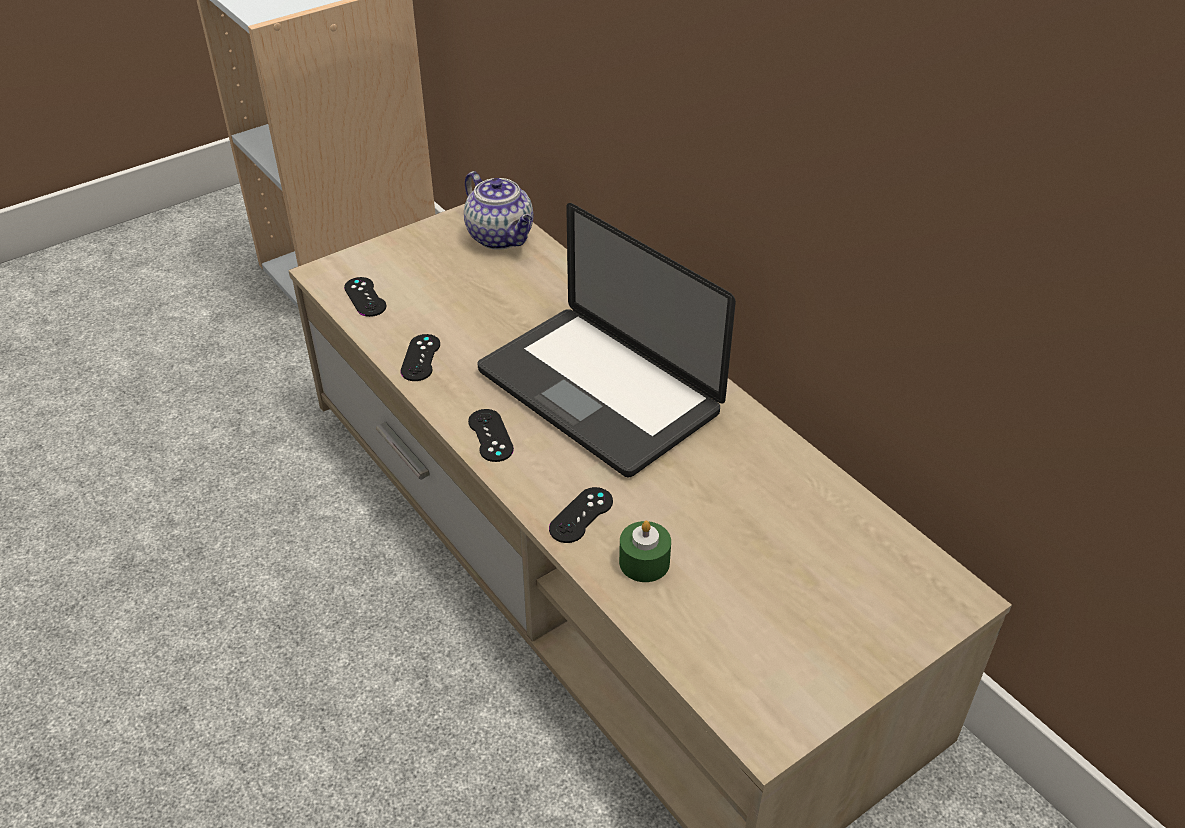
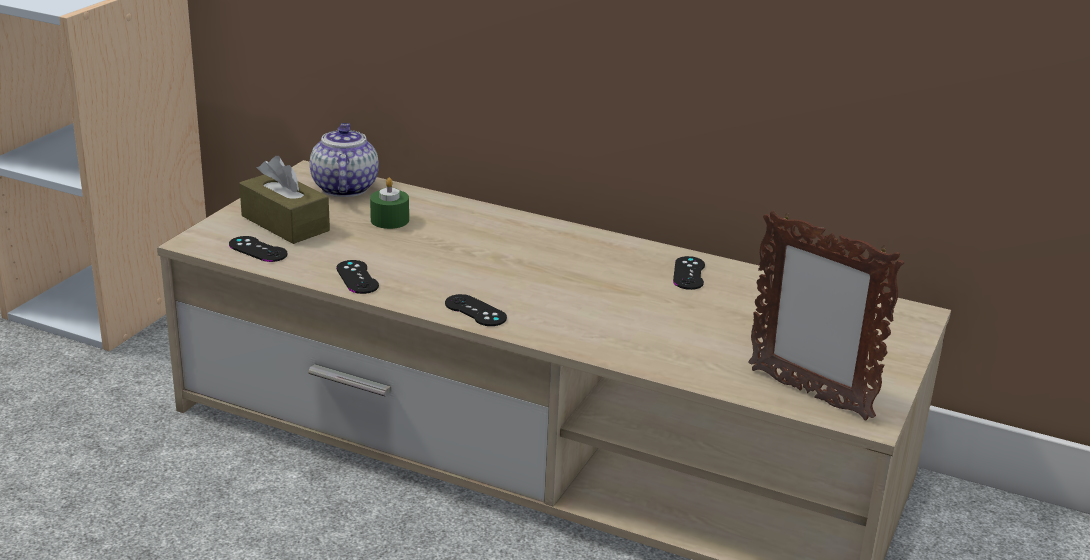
camera: 30 degrees left, 15 degrees down
(414, 270) = (285, 223): none -> brown tissue box
(501, 237) = (344, 187): teapot -> teapot turned 120 degrees counterclockwise
(581, 515) = (603, 339): black game controller -> black game controller (689, 273)
(598, 392) = (536, 265): laptop -> none
(644, 562) = (681, 353): green candle -> green candle (389, 220)
(731, 670) = (808, 394): none -> picture frame

